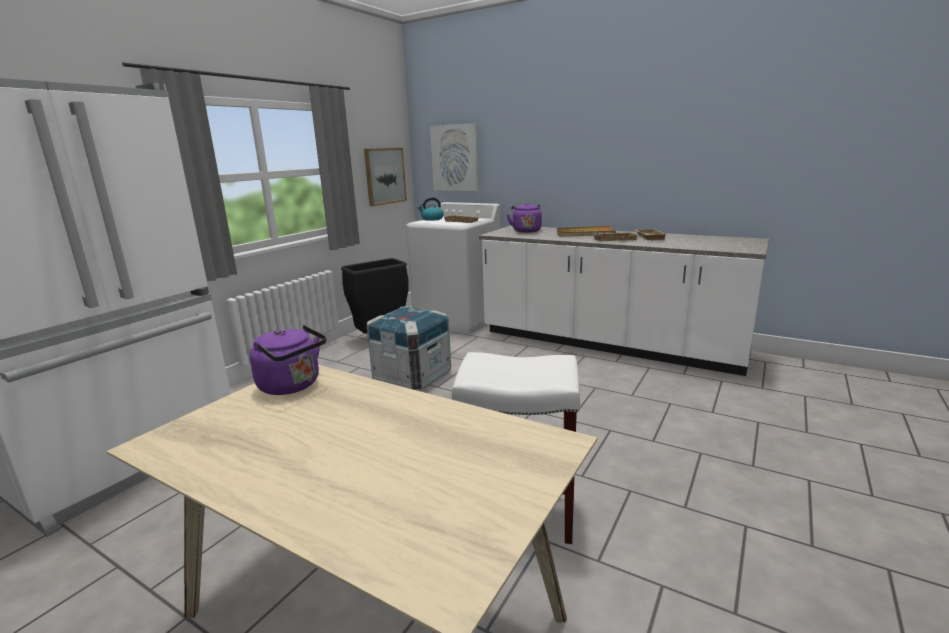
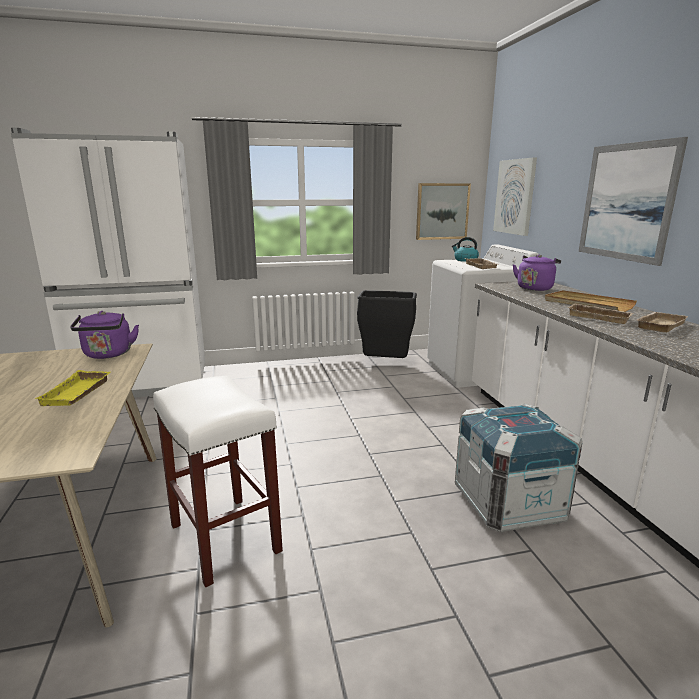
camera: 45 degrees right, 0 degrees up
(393, 418) = (78, 393): none -> yellow tray
(412, 377) = (348, 404): crate -> crate (508, 504)
(580, 156) = (626, 202): none -> picture

